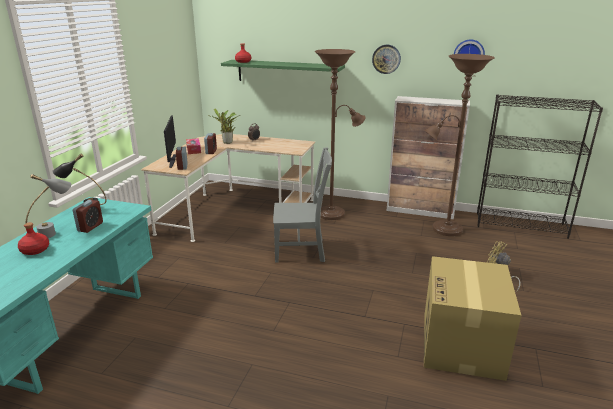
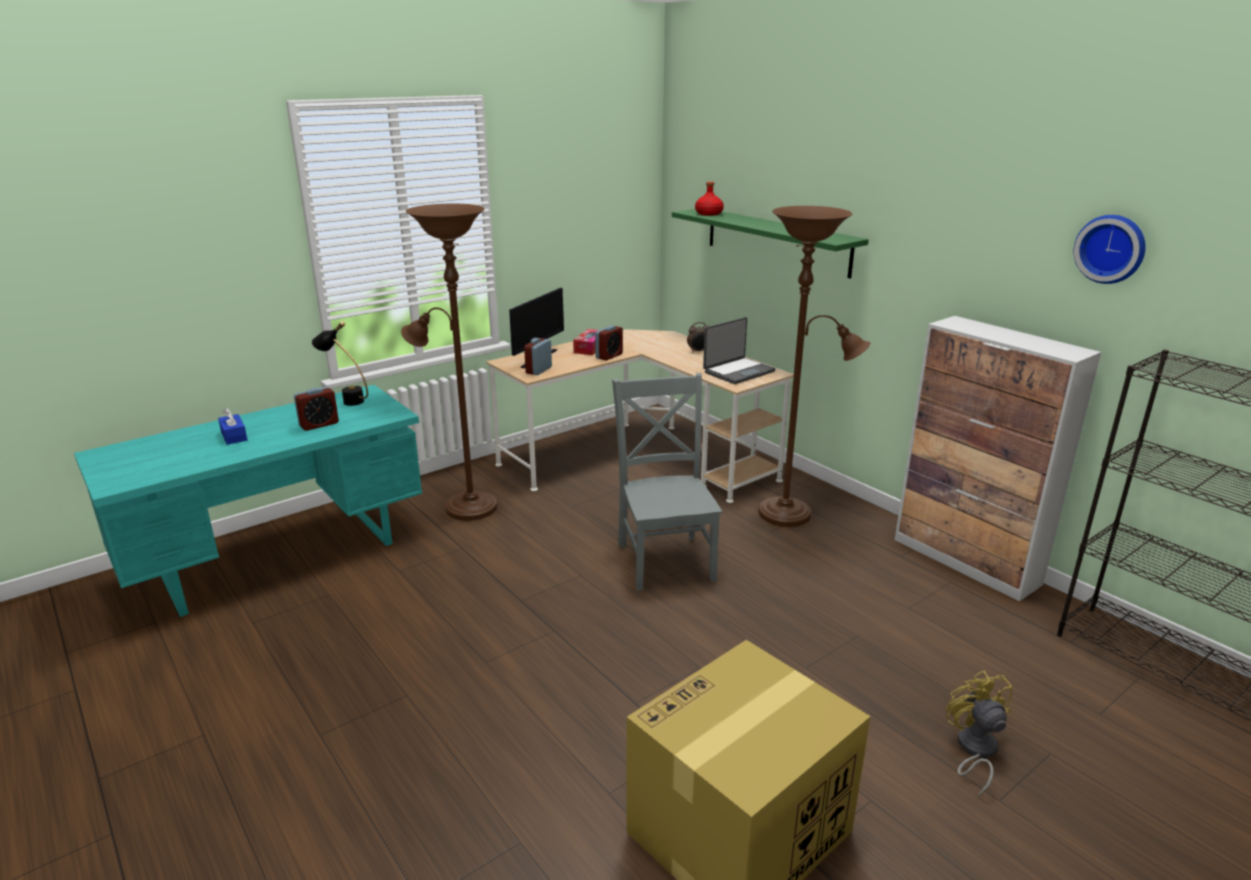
camera: 35 degrees right, 0 degrees up
(35, 250) = (234, 436): red bottle -> blue tissue box
(55, 232) = (280, 420): grey table lamp -> none
(227, 143) = (651, 347): potted plant -> none
(288, 145) = (738, 371): none -> laptop
(302, 250) = (665, 558): grey chair -> grey chair turned 135 degrees counterclockwise
(386, 59) = (942, 237): wall clock -> none
(443, 229) = (970, 613): brown floor lamp -> brown floor lamp (465, 506)

